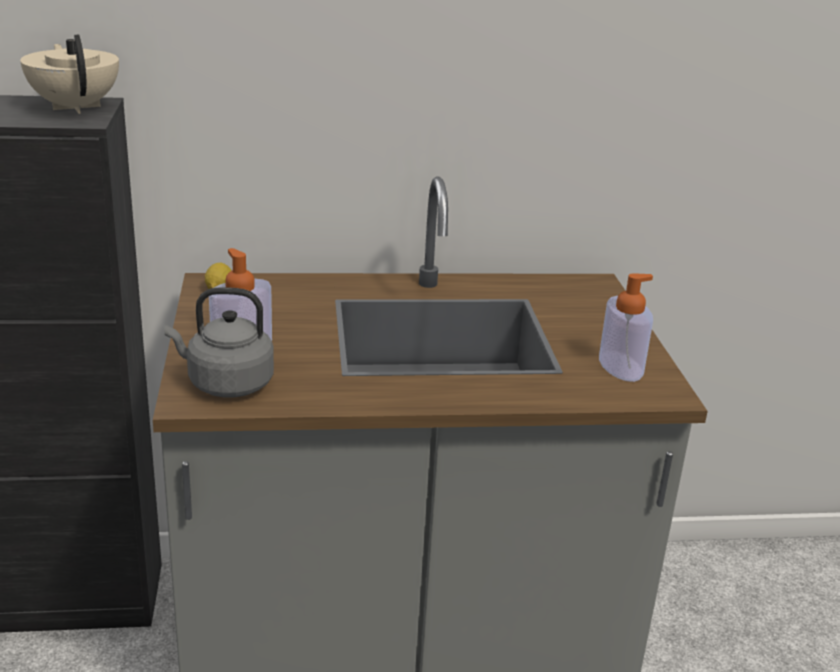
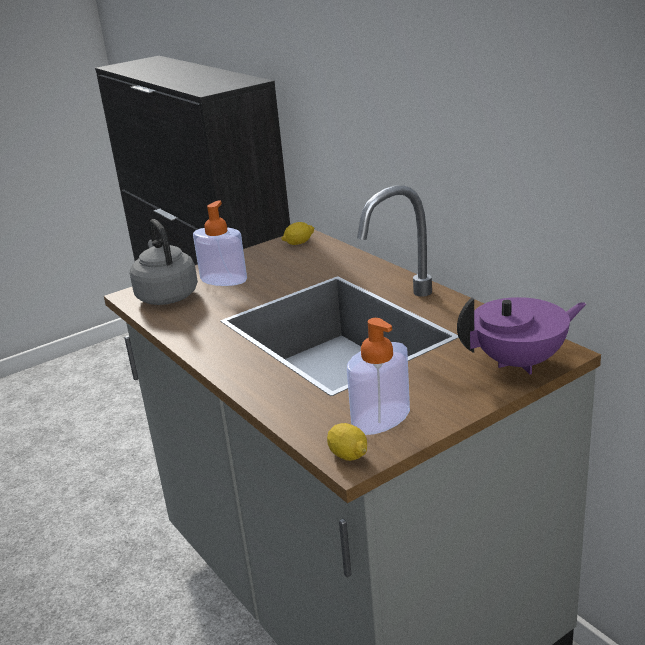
camera: 65 degrees right, 0 degrees up
(76, 107) = (231, 82): beige teapot -> none
(595, 297) = (520, 362): none -> purple teapot
(661, 395) = (348, 455): none -> lemon

